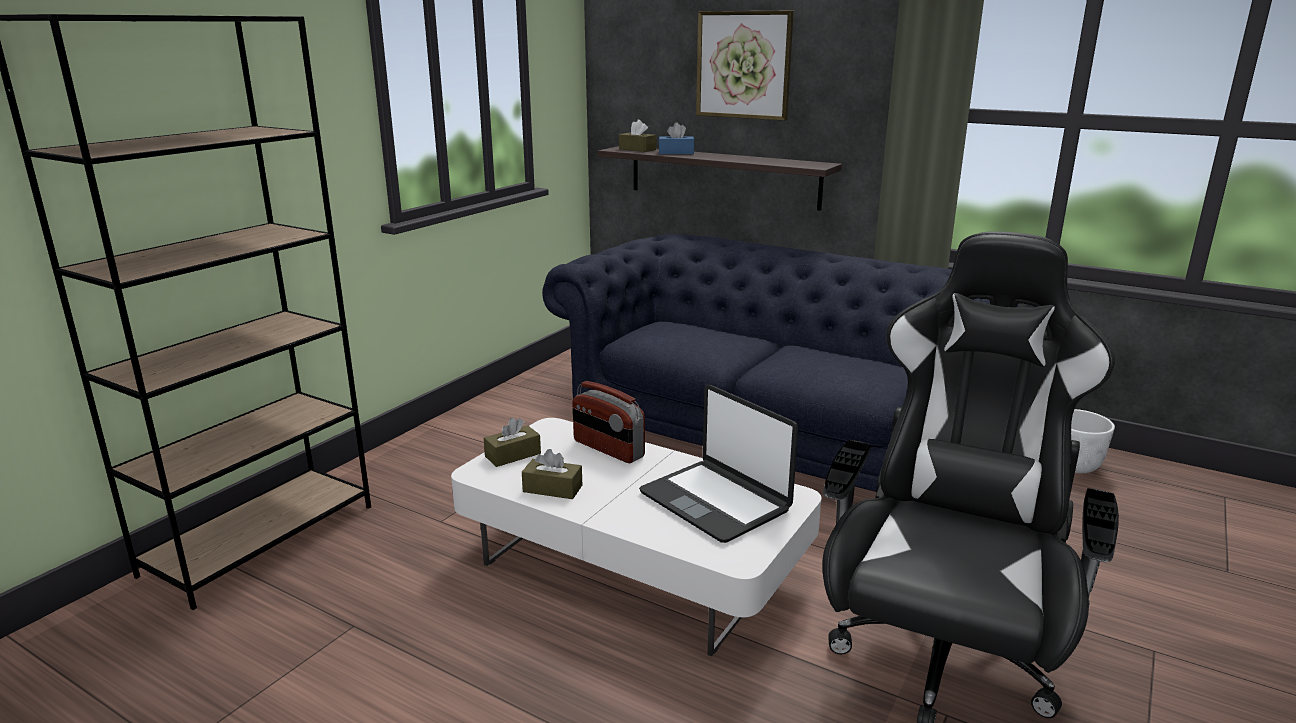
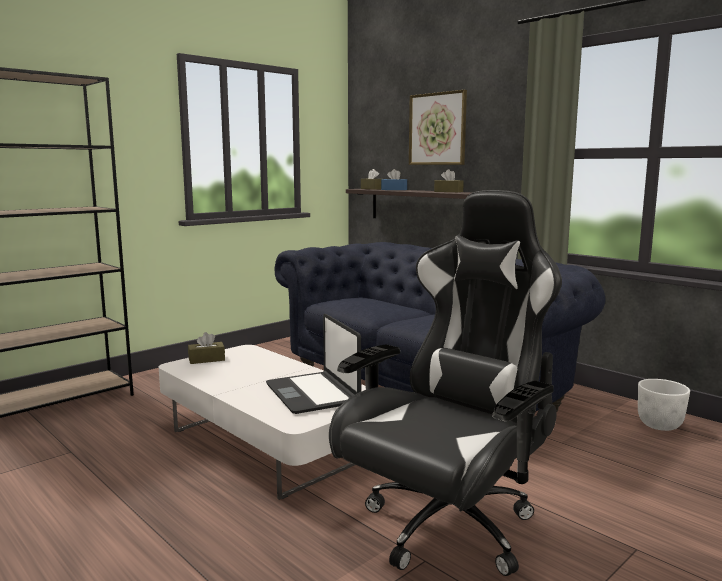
camera: 15 degrees right, 10 degrees down
(552, 489) = (213, 377): brown tissue box -> brown tissue box (448, 191)
(608, 449) = (270, 362): radio -> none

